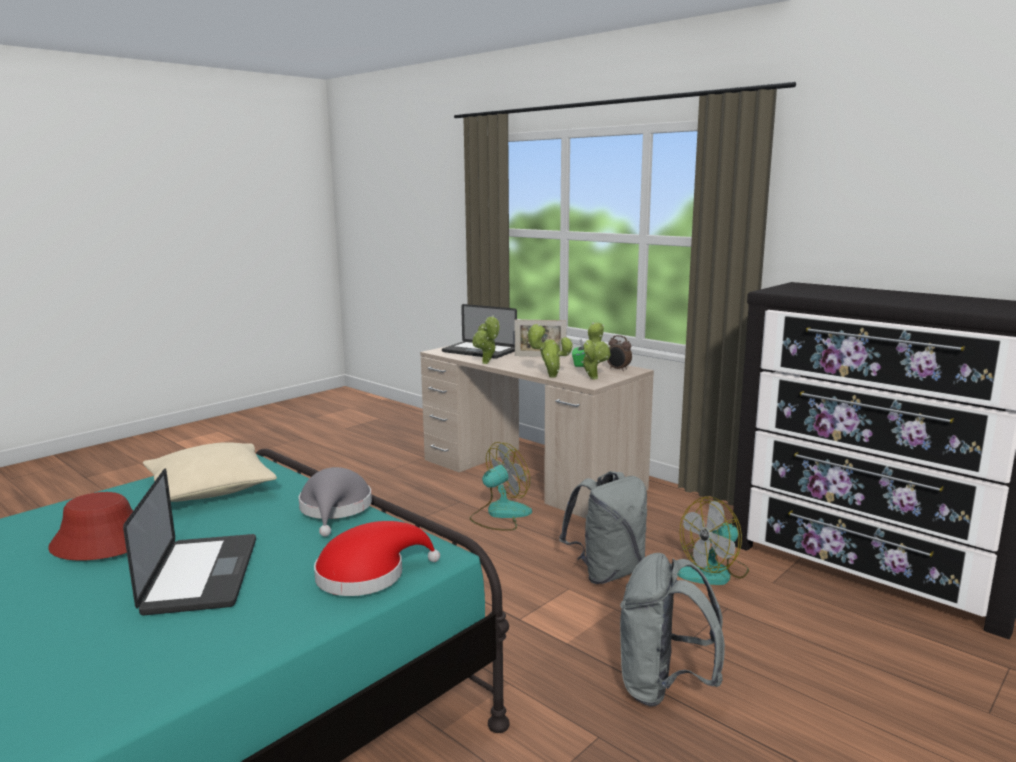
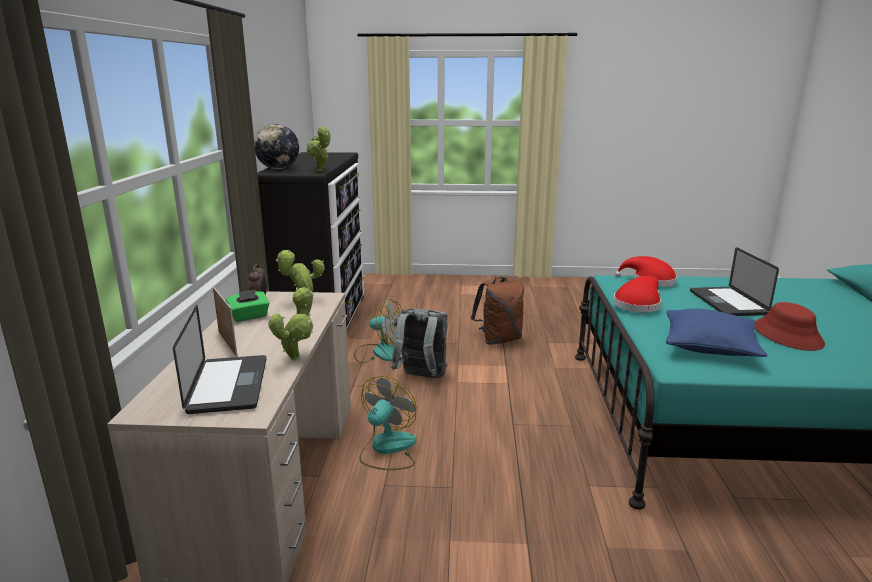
camera: 130 degrees left, 5 degrees up
(201, 575) = (727, 303): laptop -> laptop turned 45 degrees counterclockwise
(210, 489) = (709, 346): beige pillow -> blue pillow
(335, 509) = (638, 304): grey hat -> red hat
(500, 514) = (387, 449): fan -> fan turned 105 degrees clockwise
(549, 376) = (321, 315): potted plant -> potted plant (320, 171)
(663, 687) = (499, 339): grey backpack -> brown backpack
(832, 287) = (278, 169): none -> globe

